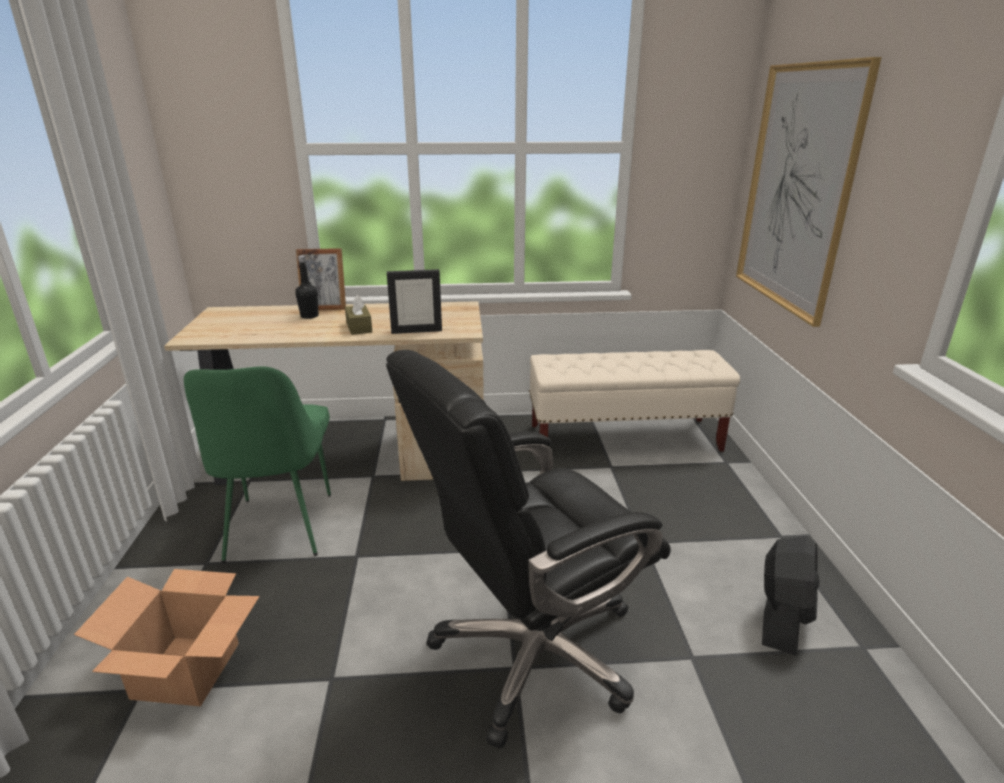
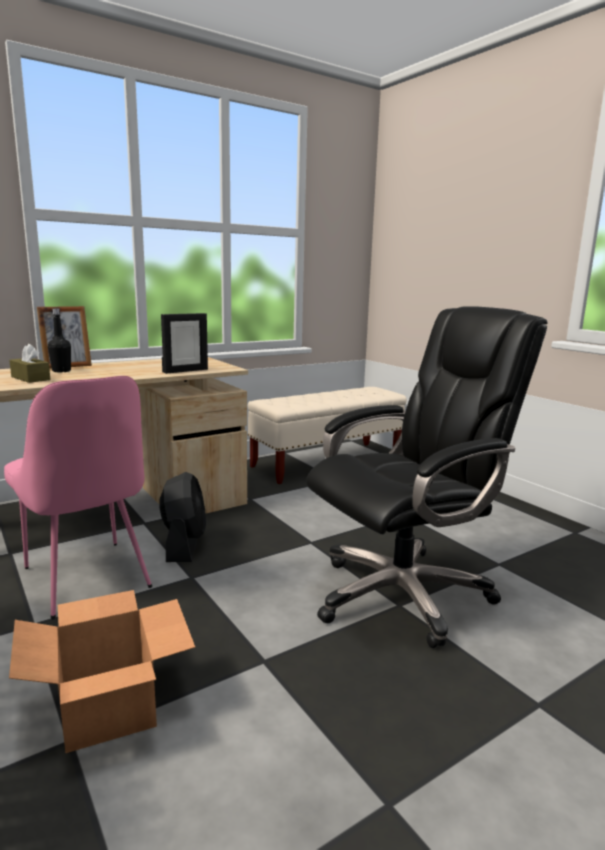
camera: 30 degrees left, 10 degrees down
(280, 527) = (88, 577): green chair -> pink chair
(359, 327) = (127, 372): brown tissue box -> brown tissue box (30, 378)
(534, 654) = (403, 593): black office chair -> black office chair turned 150 degrees counterclockwise
(782, 618) = (523, 531): black fan -> black fan (184, 544)
(797, 189) = (431, 256): picture -> none

